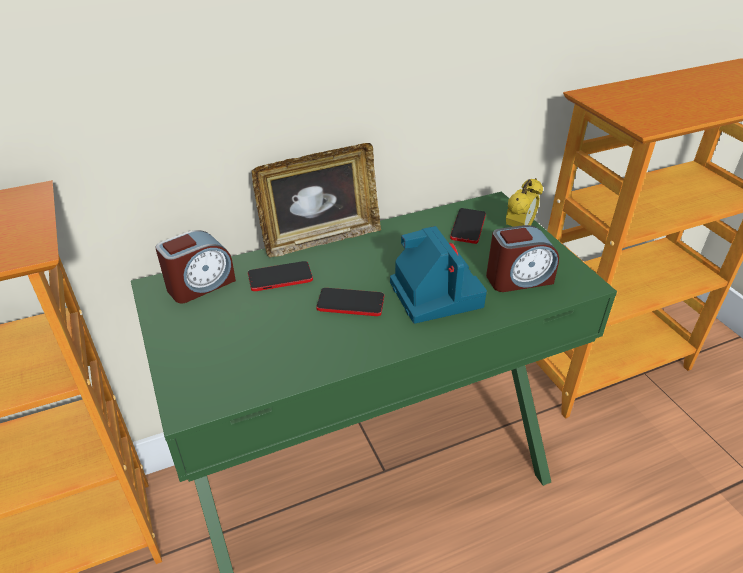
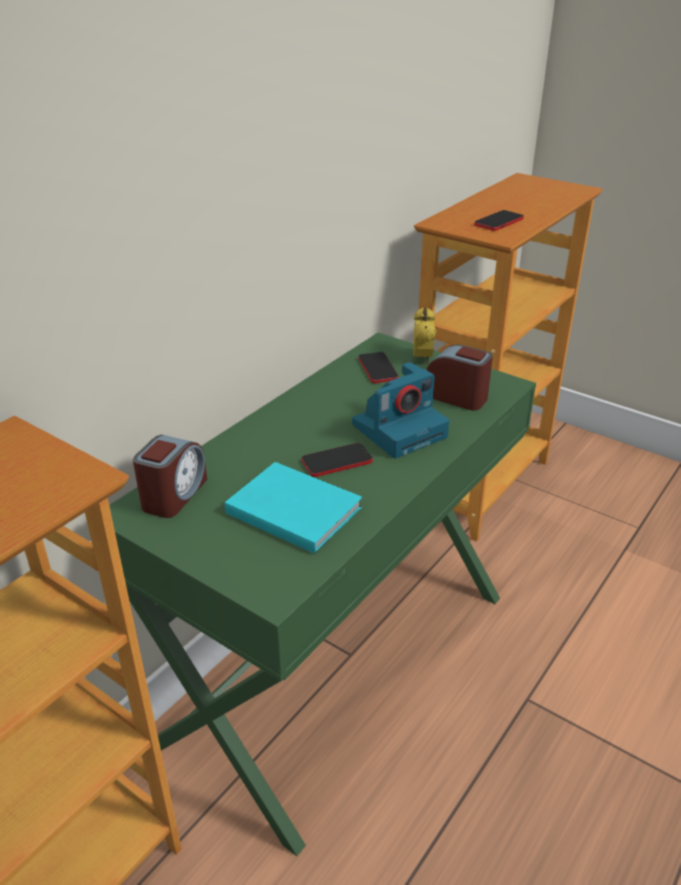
camera: 30 degrees left, 5 degrees down
(274, 333) = (292, 508): none -> turquoise book
(280, 277) = (248, 462): phone -> phone (498, 222)
(321, 238) = (253, 417): picture frame -> none
(434, 293) = (400, 429): camera -> camera turned 105 degrees clockwise
(518, 279) = (456, 397): alarm clock -> alarm clock turned 105 degrees counterclockwise

